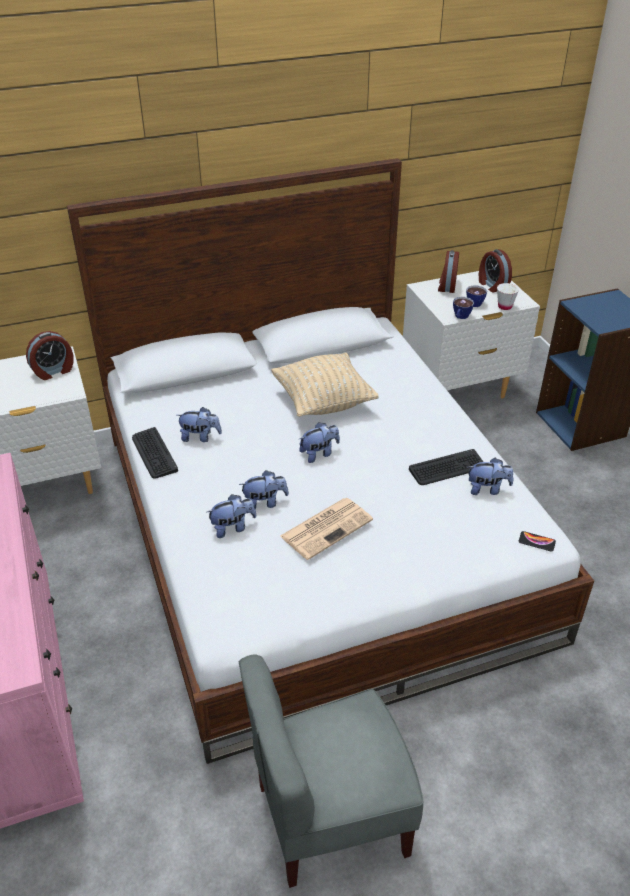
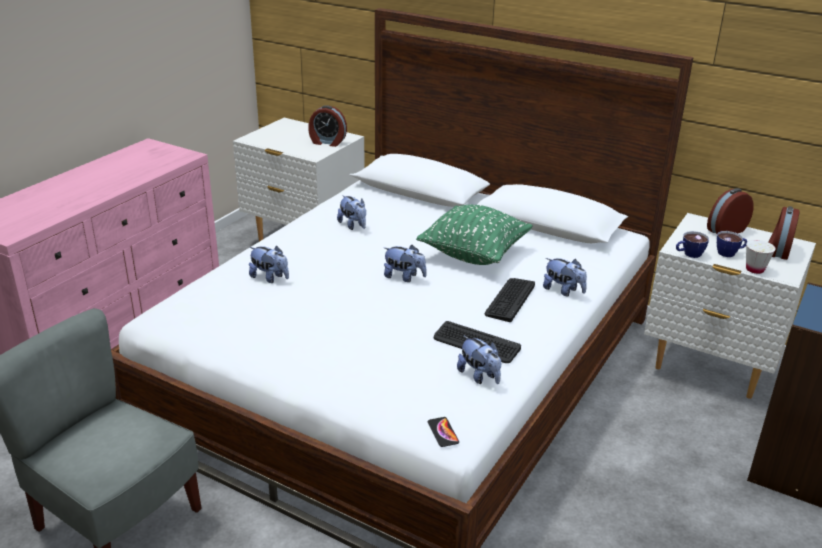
camera: 50 degrees right, 10 degrees down
(154, 453) = (310, 218): keyboard -> keyboard (510, 300)
(264, 503) = (314, 279): plush toy -> plush toy (563, 291)
(323, 402) = (474, 254): beige pillow -> green pillow
(327, 527) = (317, 314): newspaper -> none

